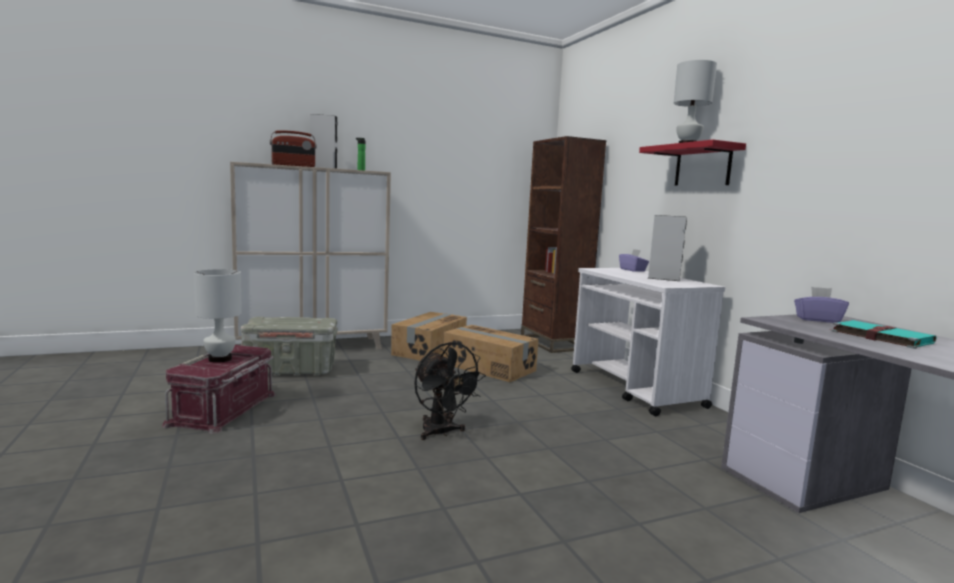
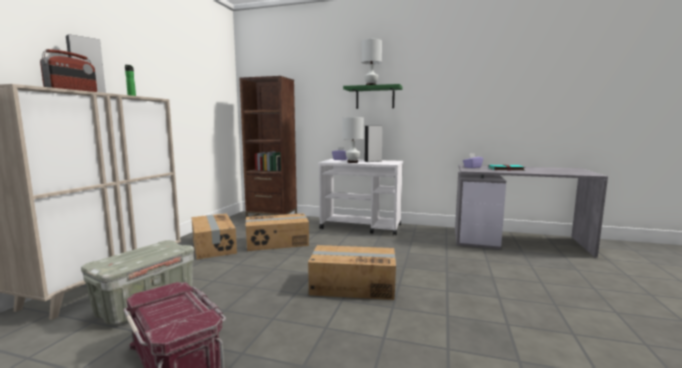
camera: 50 degrees left, 0 degrees up
(220, 359) = (164, 309): white table lamp -> white table lamp (352, 162)
(441, 433) = (353, 285): black fan -> cardboard box
(702, 166) = (375, 97): red shelf -> green shelf

